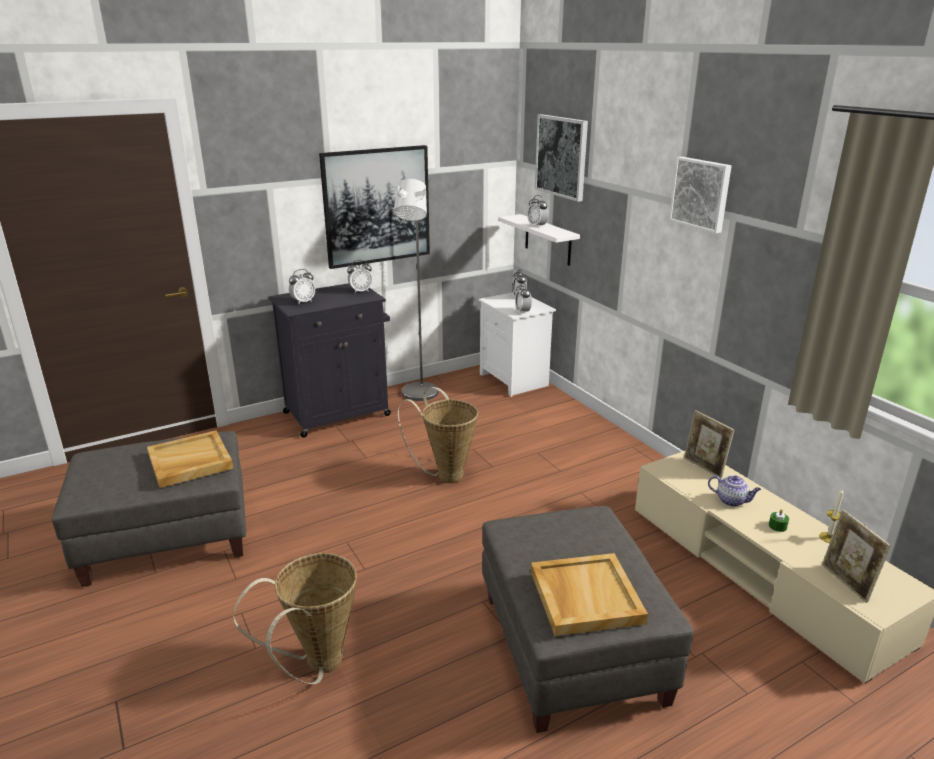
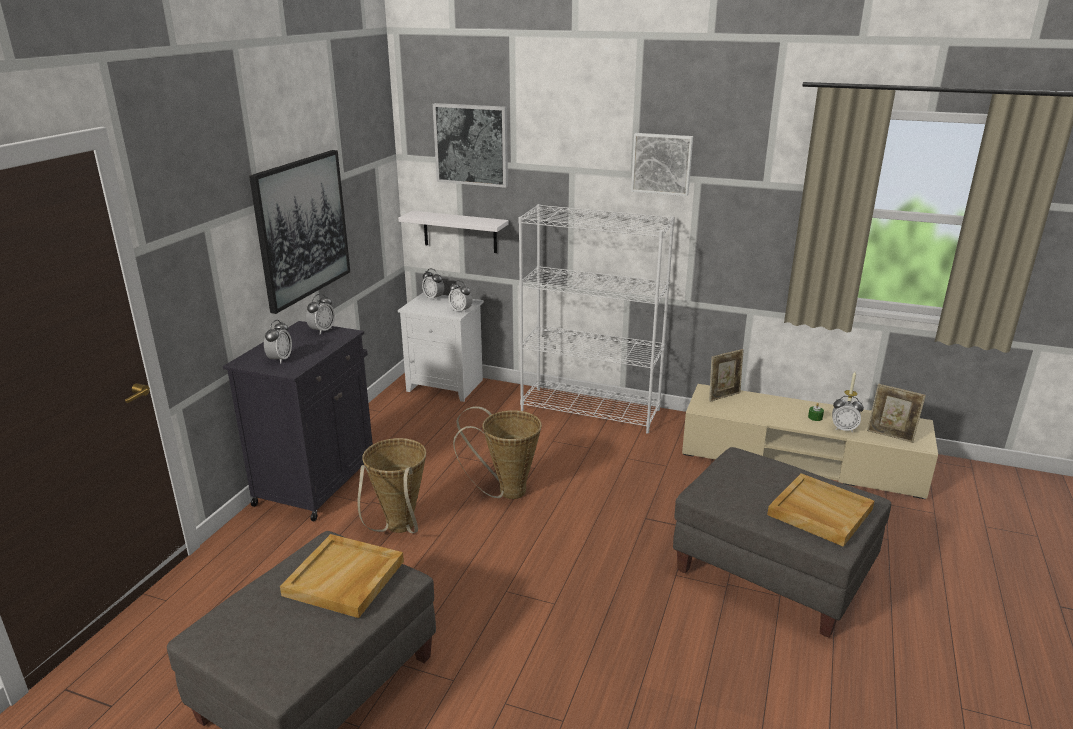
camera: 40 degrees left, 0 degrees up
(317, 666) = (632, 698): basket -> basket (398, 530)
(419, 396) = (376, 433): grey floor lamp -> none
(537, 226) = (456, 219): alarm clock -> alarm clock (843, 429)
(606, 441) = (591, 410): none -> white bookcase
(704, 467) = (724, 396): picture frame -> picture frame turned 45 degrees counterclockwise
(732, 500) = (770, 412): teapot -> none

